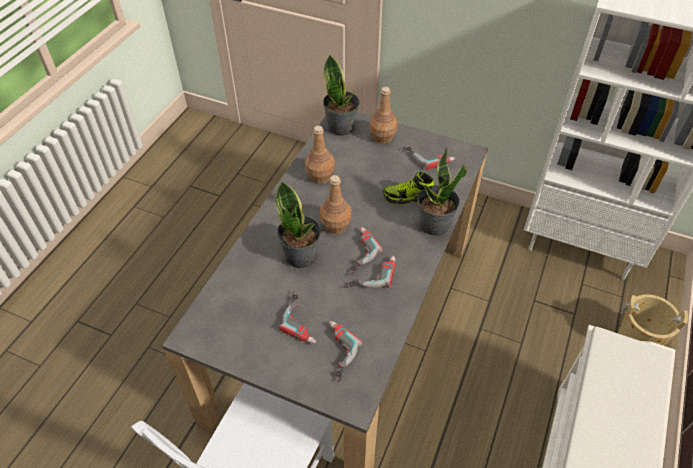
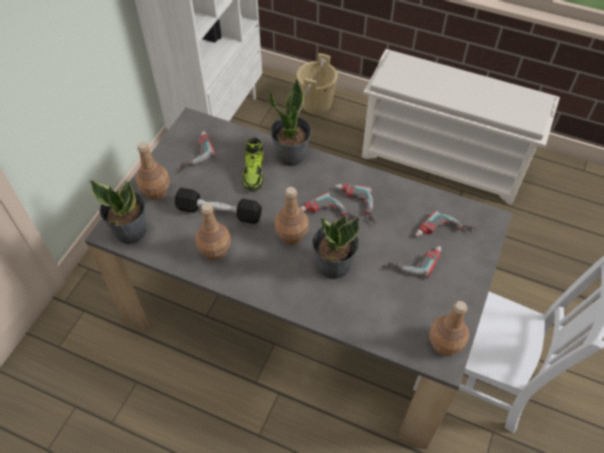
camera: 90 degrees left, 5 degrees up
(206, 338) = (445, 344): none -> brown bottle
(361, 176) = (219, 212): none -> black dumbbell

